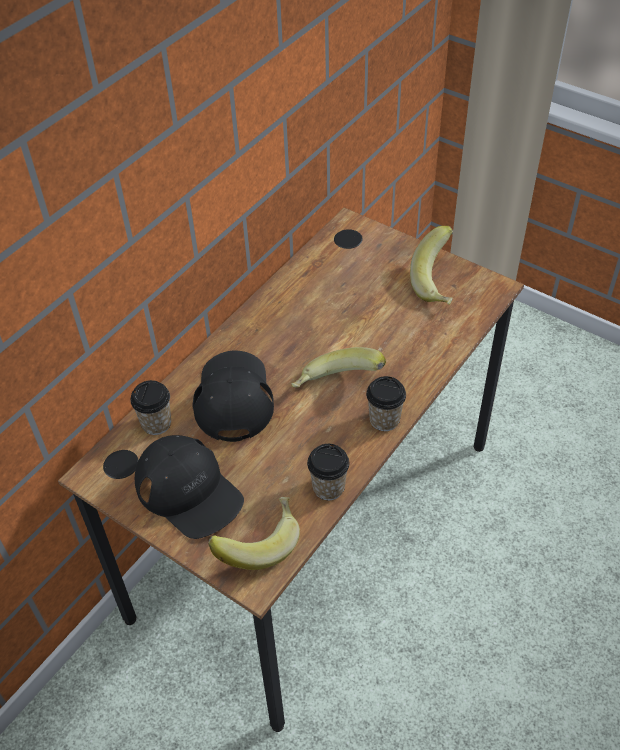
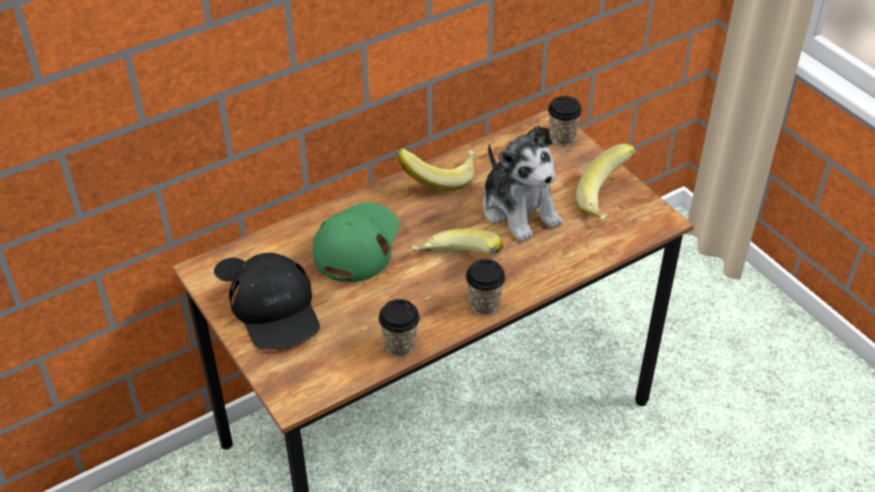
camera: 20 degrees right, 5 degrees down
(156, 423) = (278, 245): cup -> cup (562, 138)
(233, 397) = (357, 244): black cap -> green cap
(258, 542) = (312, 370): banana -> banana (439, 178)
(366, 316) = (519, 210): none -> plush toy

